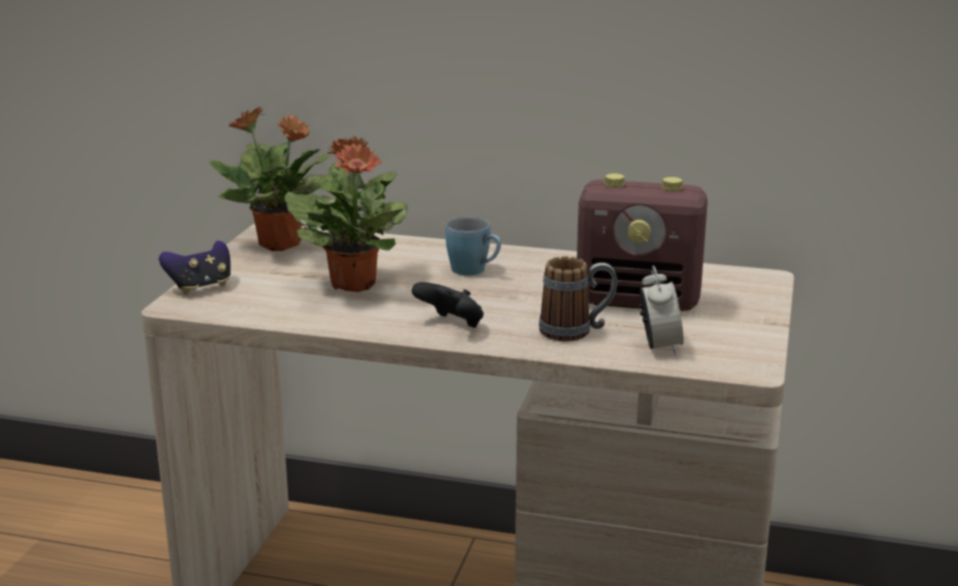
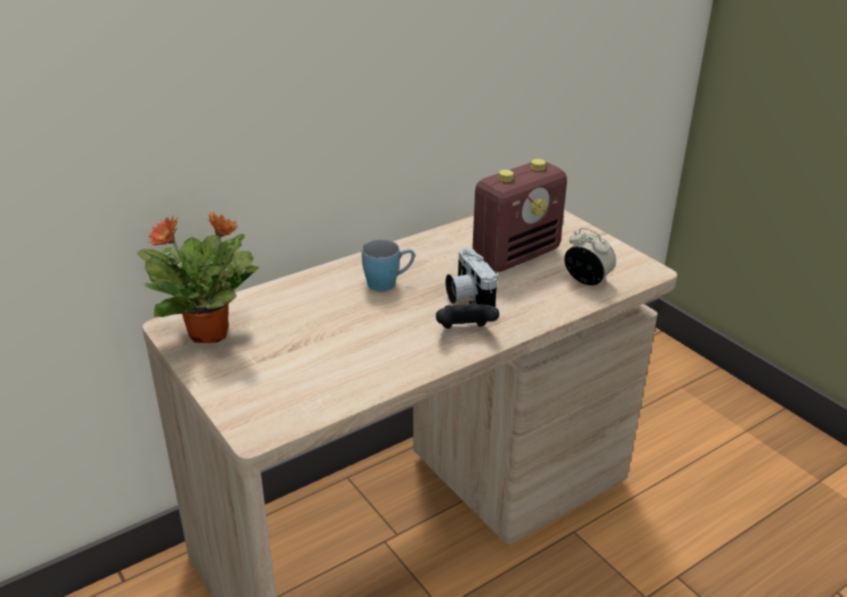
camera: 50 degrees left, 10 degrees up
(200, 287) = (236, 405): game controller -> none
(353, 283) = (338, 336): potted plant -> none
(517, 306) = (466, 295): none -> camera
(576, 331) = (533, 295): mug -> none

